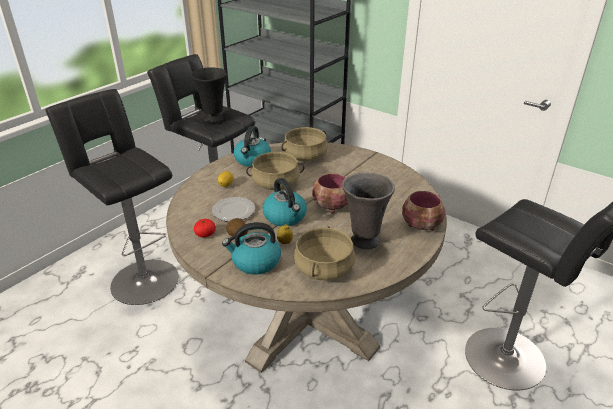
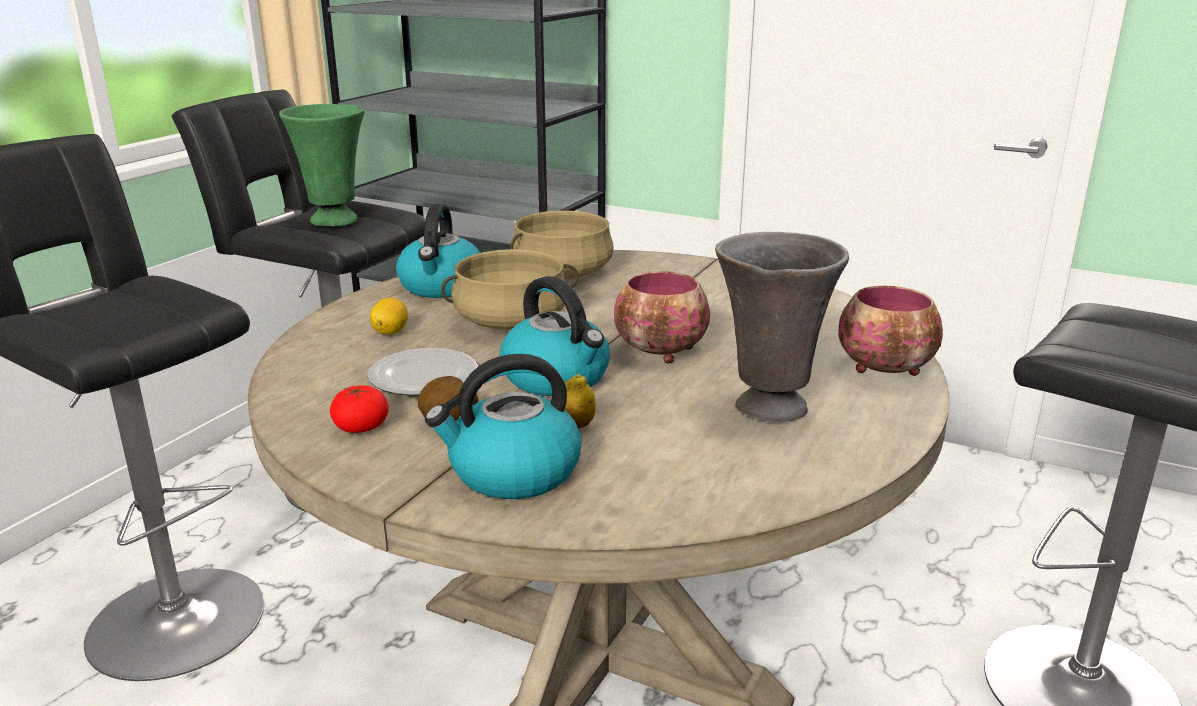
camera: 10 degrees left, 10 degrees down
(214, 119) = (335, 221): black vase -> green vase
(323, 268) = (695, 469): beige cooking pot -> none

